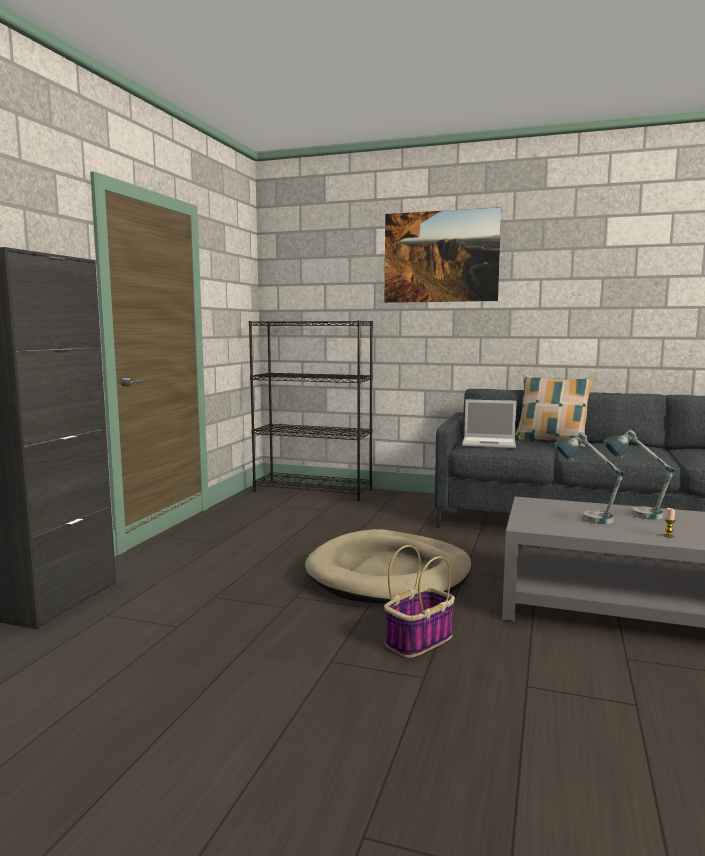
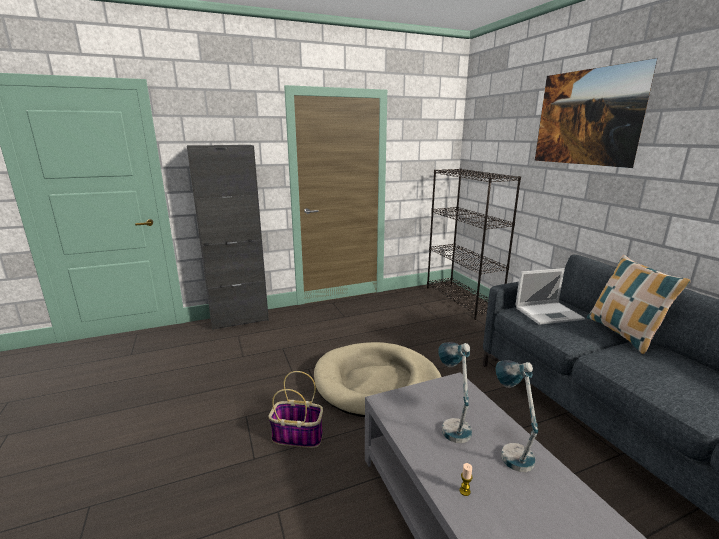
camera: 50 degrees right, 10 degrees up
(490, 443) = (549, 313): laptop -> laptop turned 75 degrees counterclockwise

